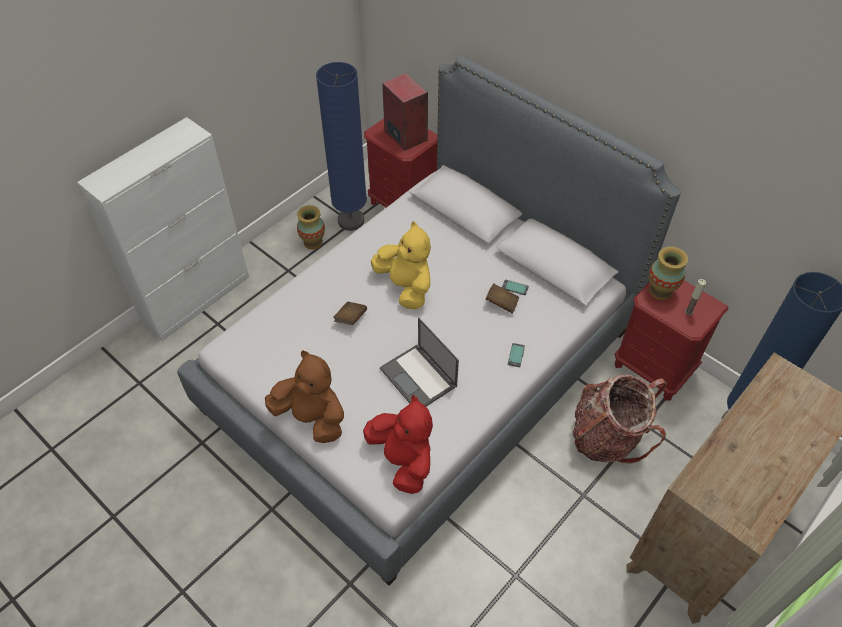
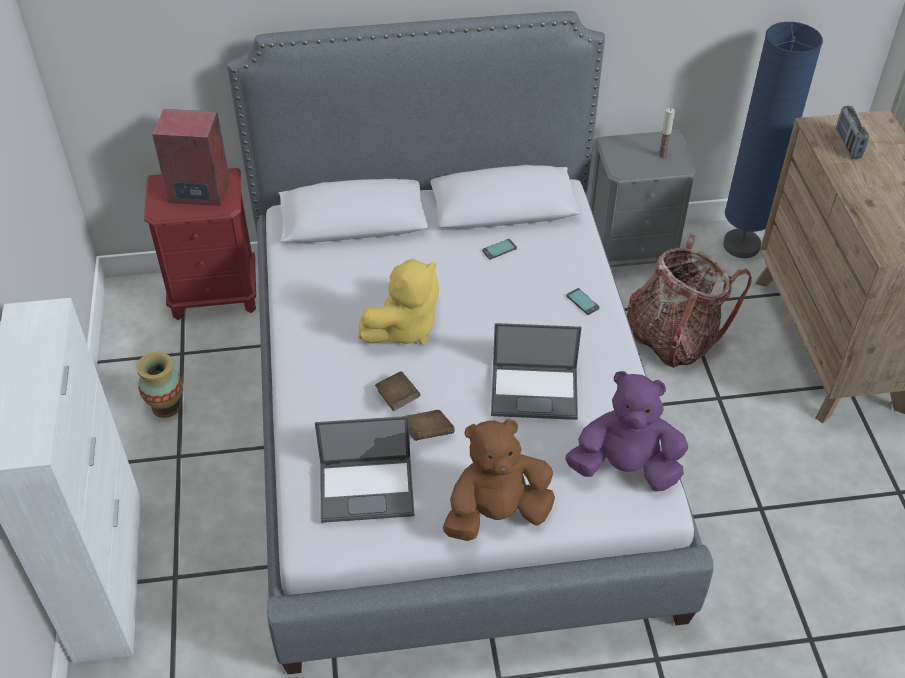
camera: 50 degrees left, 5 degrees down
(276, 348) = (368, 488): none -> laptop
(351, 221) = (179, 352): blue floor lamp -> none
(403, 460) = (625, 468): red plush toy -> purple plush toy
(405, 286) = (404, 328): yellow plush toy -> yellow plush toy turned 135 degrees clockwise
(501, 303) = (508, 271): brown book -> brown book (427, 433)
(653, 368) = (632, 255): red nightstand -> grey nightstand
(660, 291) = (620, 156): vase -> none
(784, 399) = (848, 144): none -> radio

